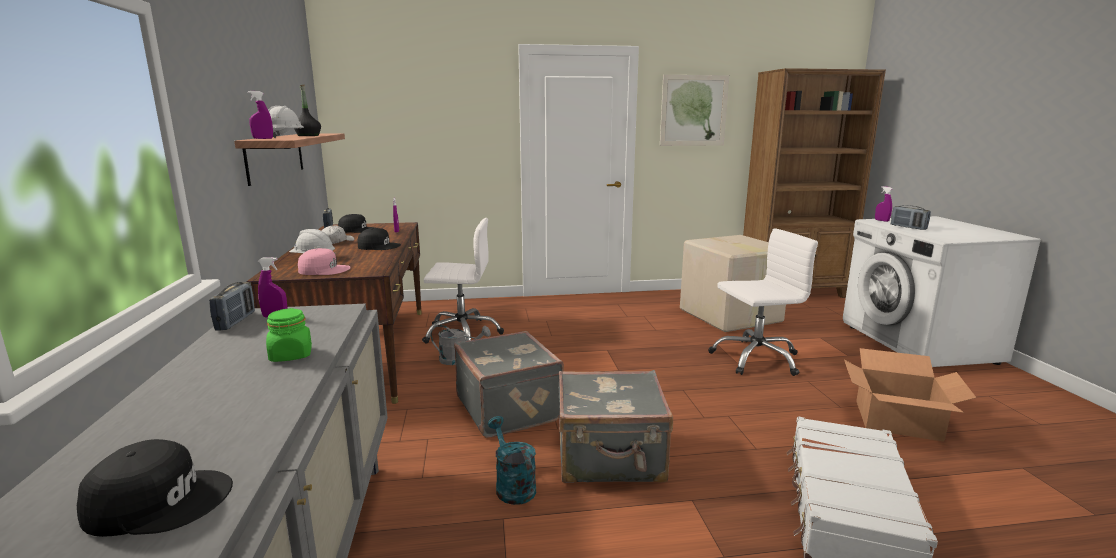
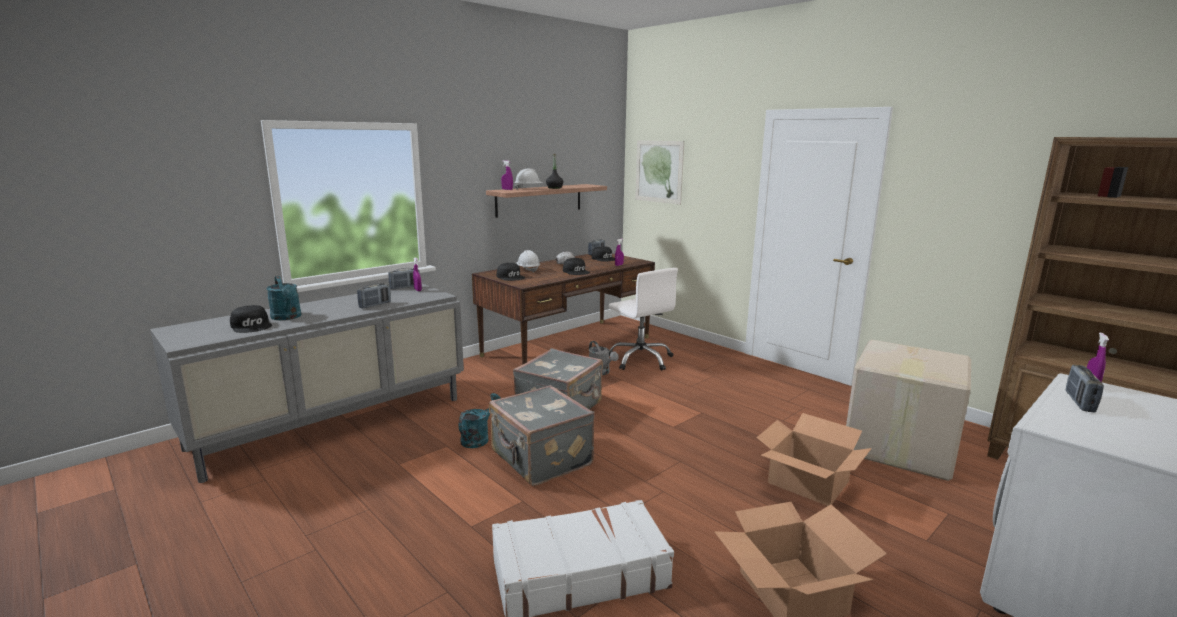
camera: 55 degrees right, 0 degrees up
(186, 445) = (287, 317): none -> turquoise watering can
(291, 355) = (375, 305): green jar -> radio
(324, 270) = (511, 277): pink cap -> black cap
(693, 110) = (960, 185): picture -> picture (659, 171)
(755, 358) = (808, 483): white office chair -> cardboard box

